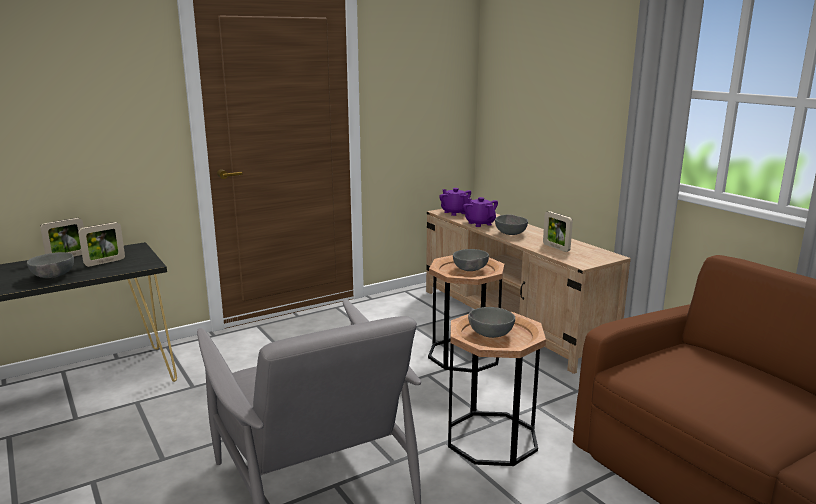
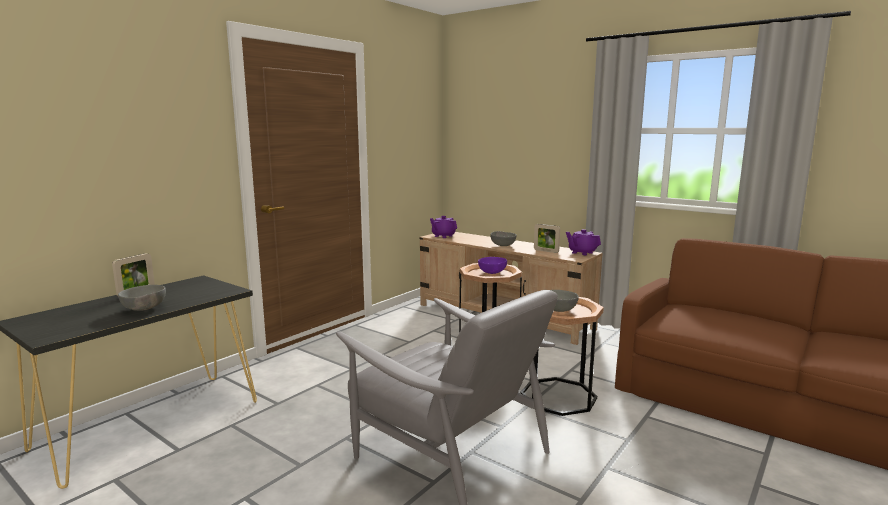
camera: 20 degrees left, 5 degrees down
(105, 262) = (184, 293): picture frame -> none
(470, 270) = (492, 273): grey bowl -> purple bowl
(480, 223) = (471, 241): purple teapot -> purple teapot (582, 252)

